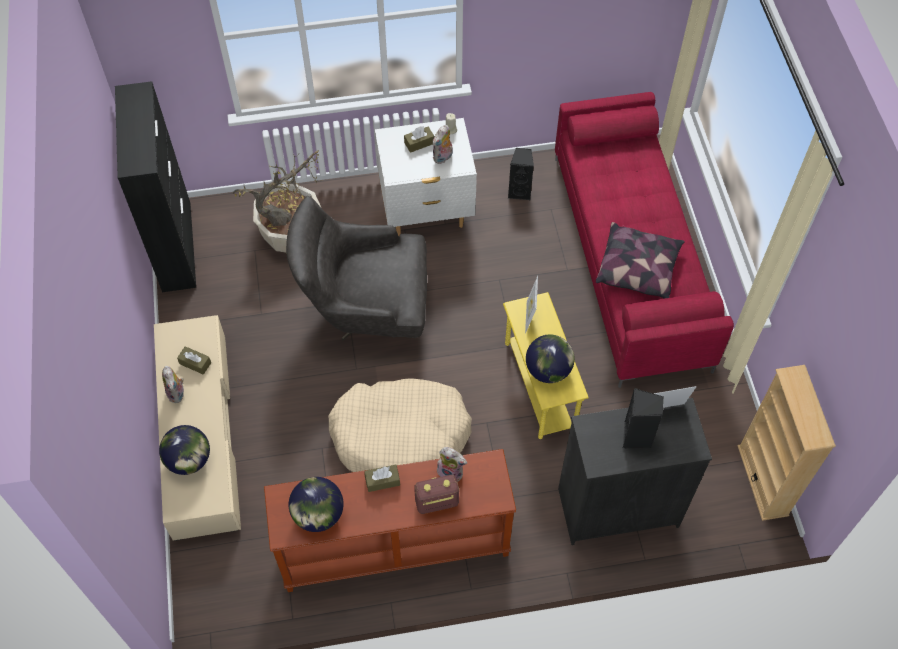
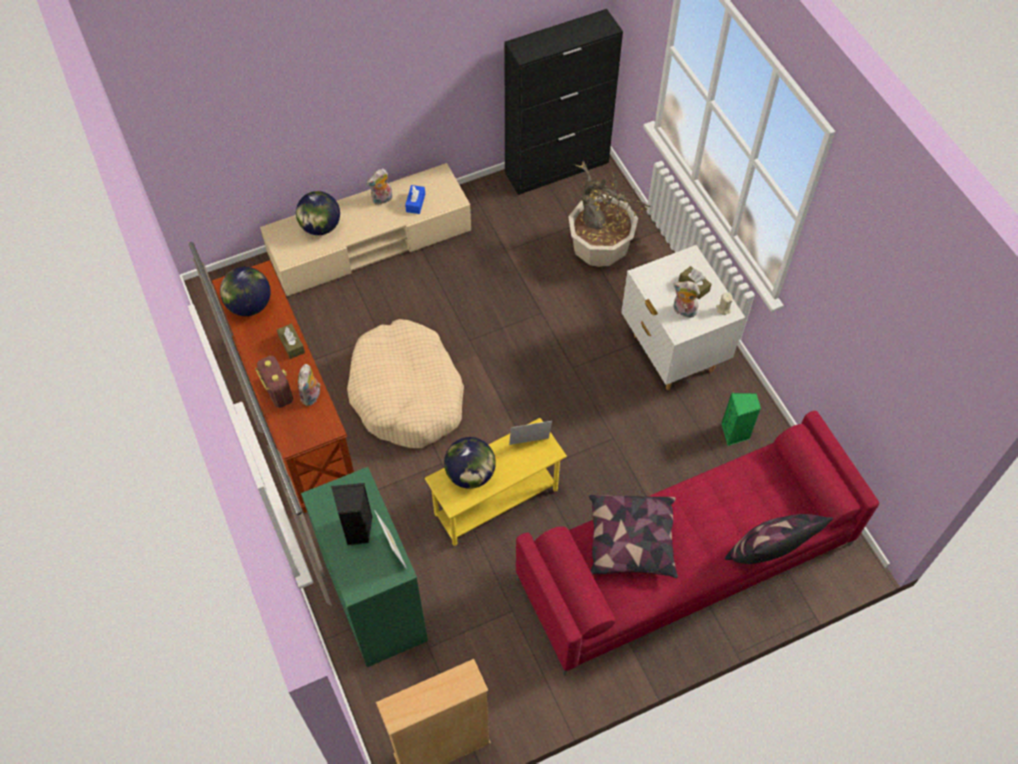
camera: 75 degrees right, 0 degrees up
(195, 363) = (415, 203): brown tissue box -> blue tissue box
(366, 310) = (537, 331): grey armchair -> none
(520, 191) = (735, 433): black speaker -> green speaker
(617, 507) = (377, 603): black dresser -> green dresser
(666, 180) = (768, 552): none -> pillow

